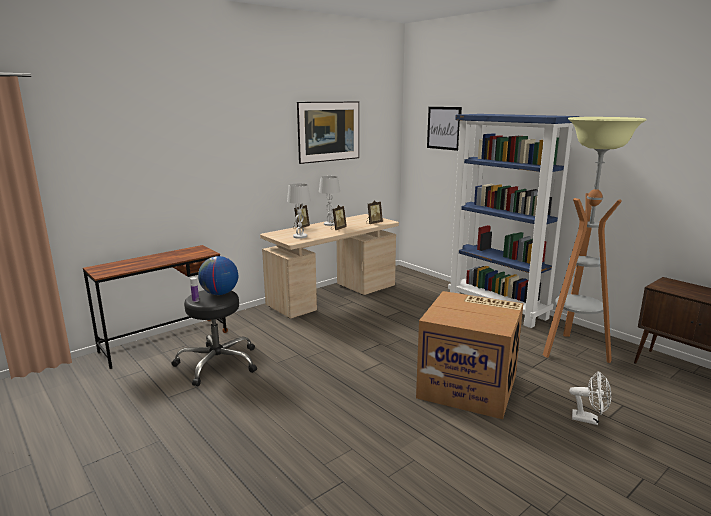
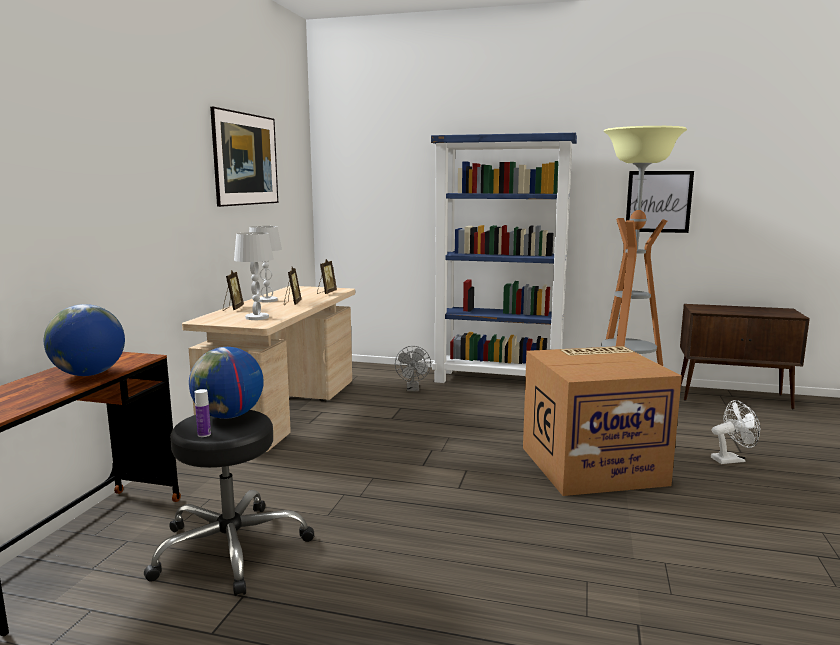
camera: 35 degrees left, 5 degrees down
(174, 258) = (89, 374): none -> globe
(427, 300) = (413, 389): none -> grey fan
(444, 128) = (384, 160): picture -> picture (658, 201)

